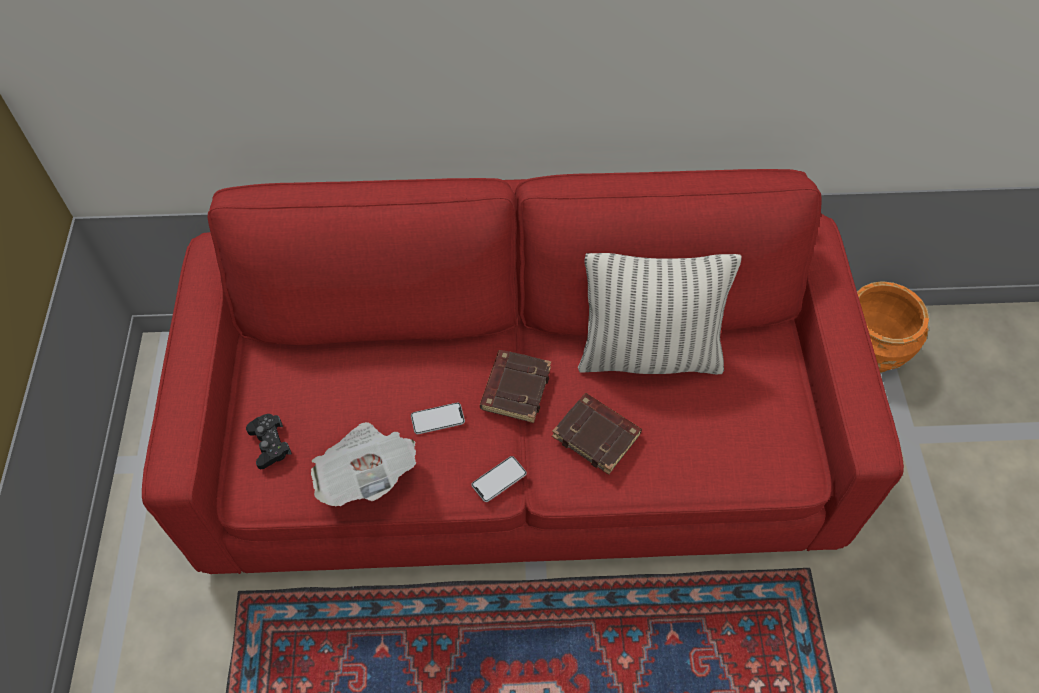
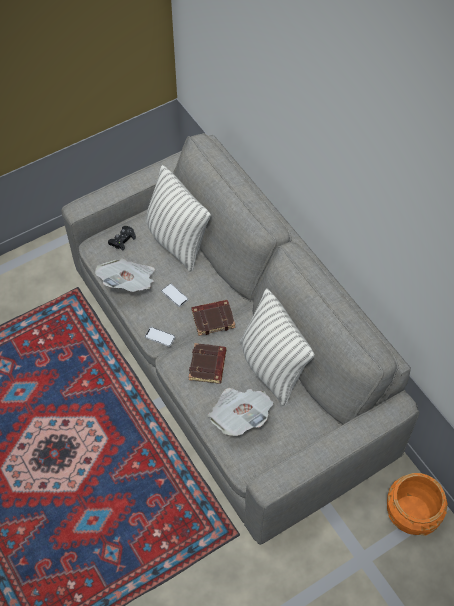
camera: 60 degrees right, 0 degrees up
(335, 367) = (177, 241): none -> pillow
(519, 439) = (227, 359): red sofa -> grey sofa
(710, 437) = (239, 416): none -> newspaper

